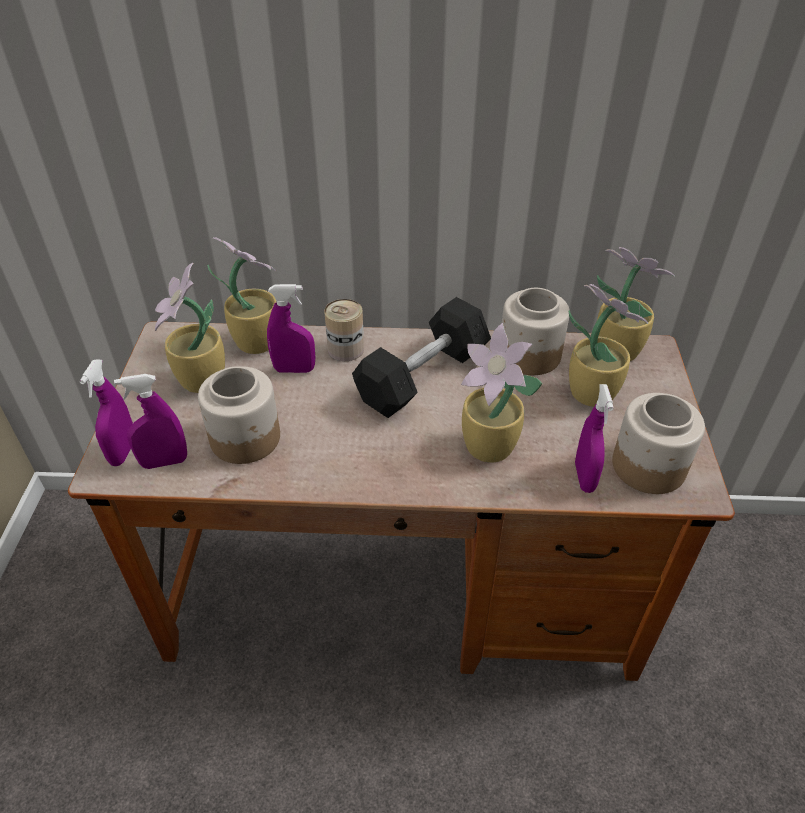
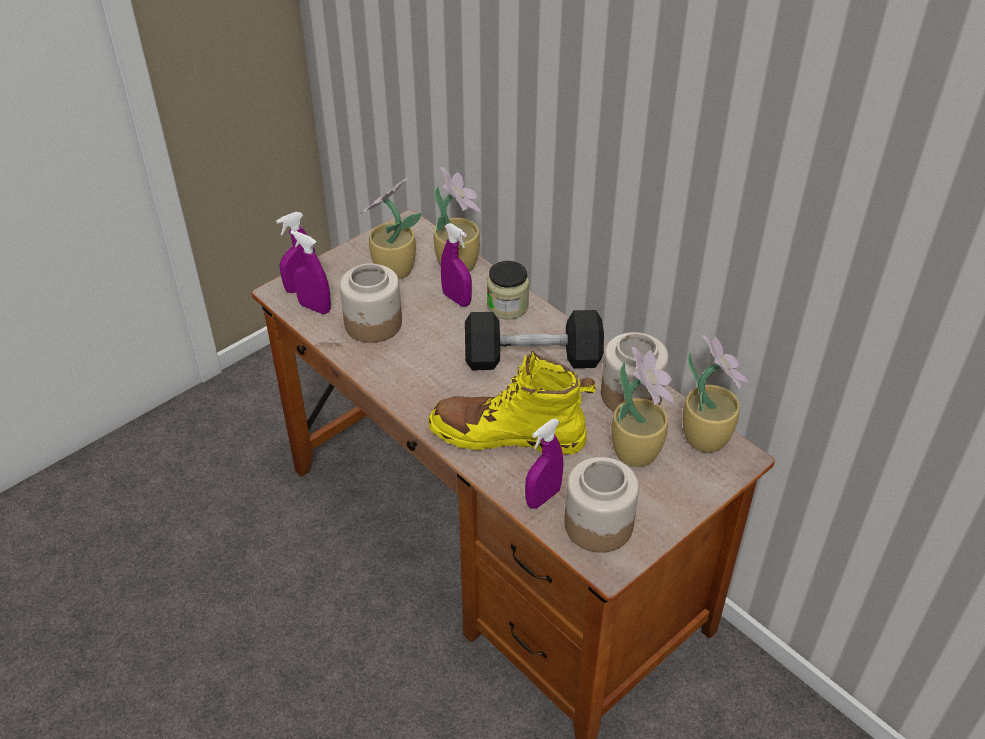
camera: 45 degrees right, 0 degrees up
(346, 349) = (507, 306): can -> jar
(490, 449) = (508, 435): potted plant -> yellow boot

